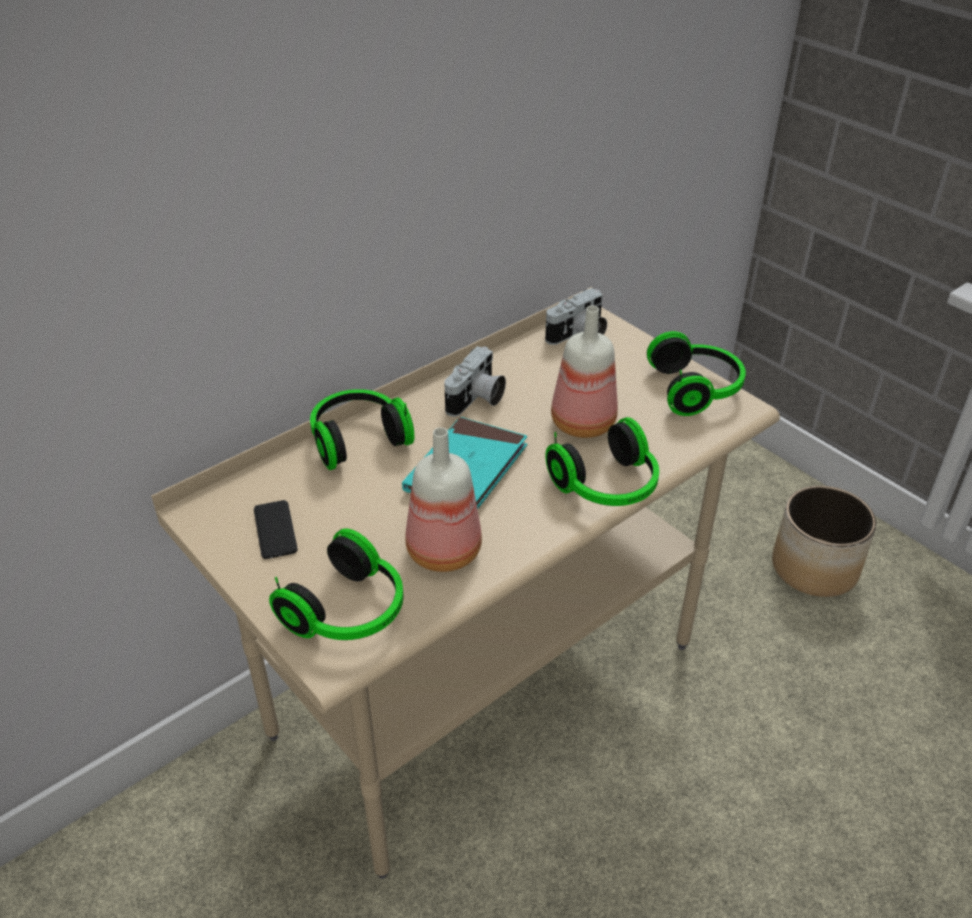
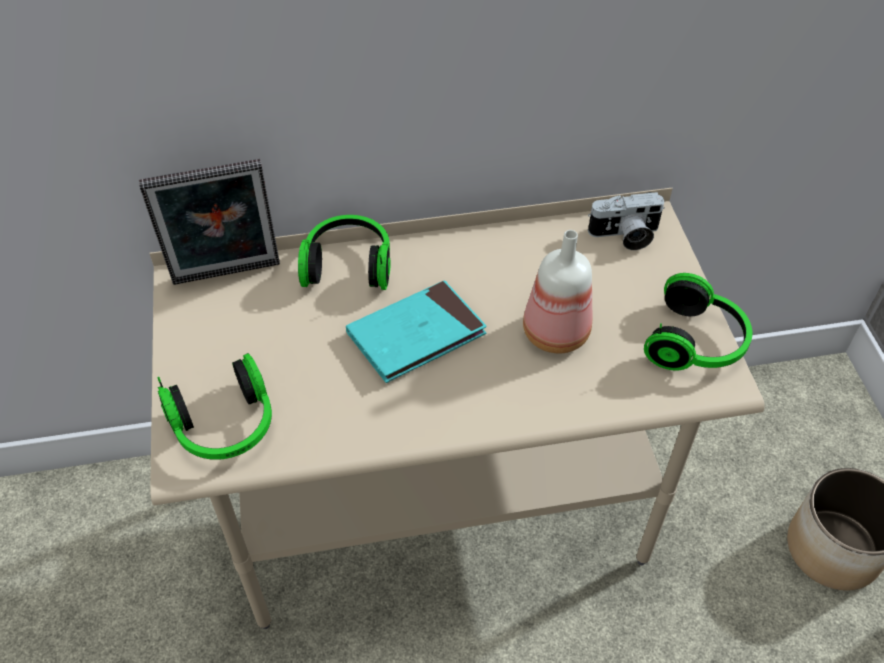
camera: 30 degrees right, 10 degrees up
(244, 491) = (227, 276): none -> picture frame
(275, 530) = (225, 324): phone -> none
(442, 553) = (336, 407): bottle -> none
(477, 400) = (478, 267): camera -> none
(608, 487) = (526, 410): headphones -> none

